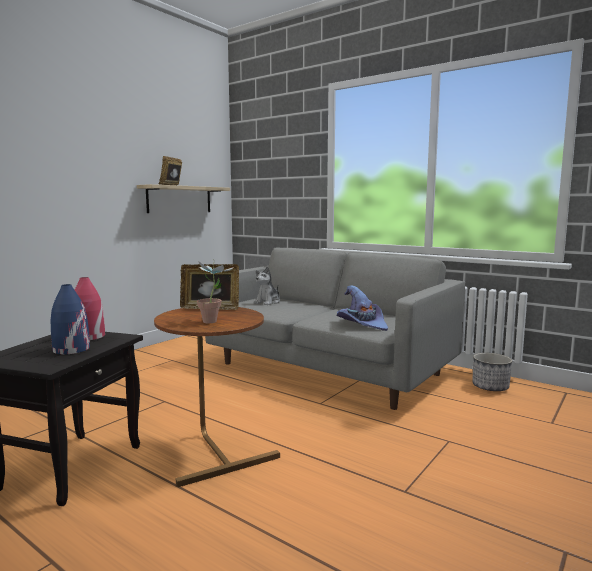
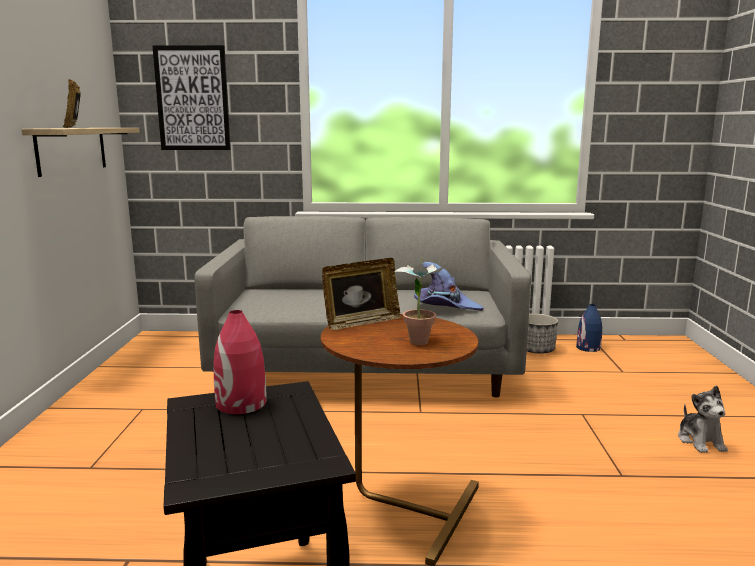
camera: 35 degrees left, 5 degrees up
(71, 349) = (275, 429): blue vase -> blue vase (588, 348)
(267, 168) = (192, 98): none -> picture
(268, 302) = (275, 296): plush toy -> plush toy (700, 441)

